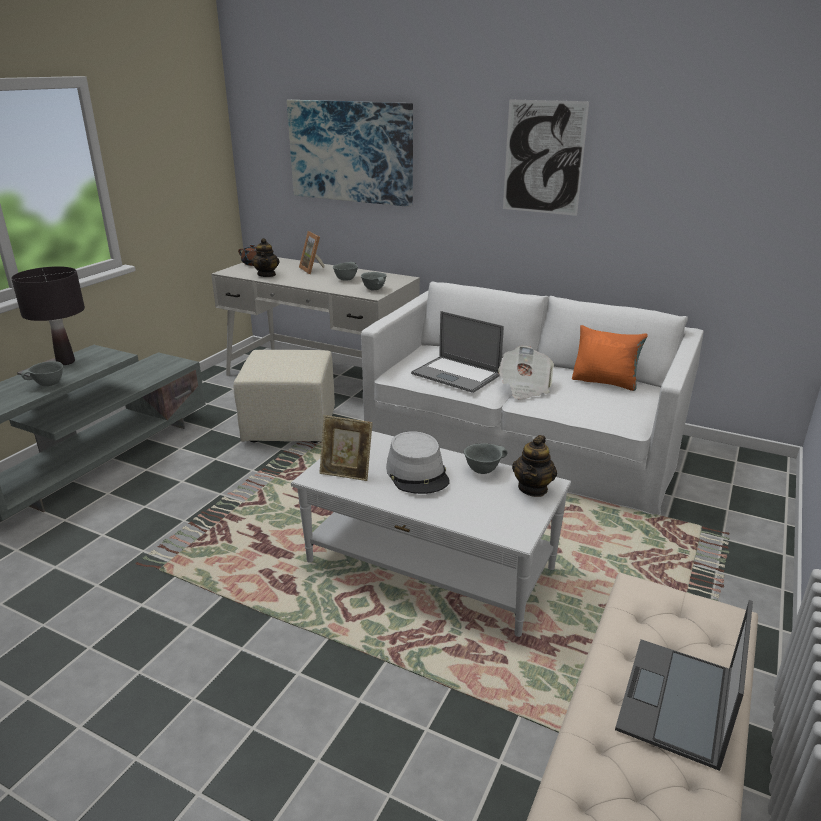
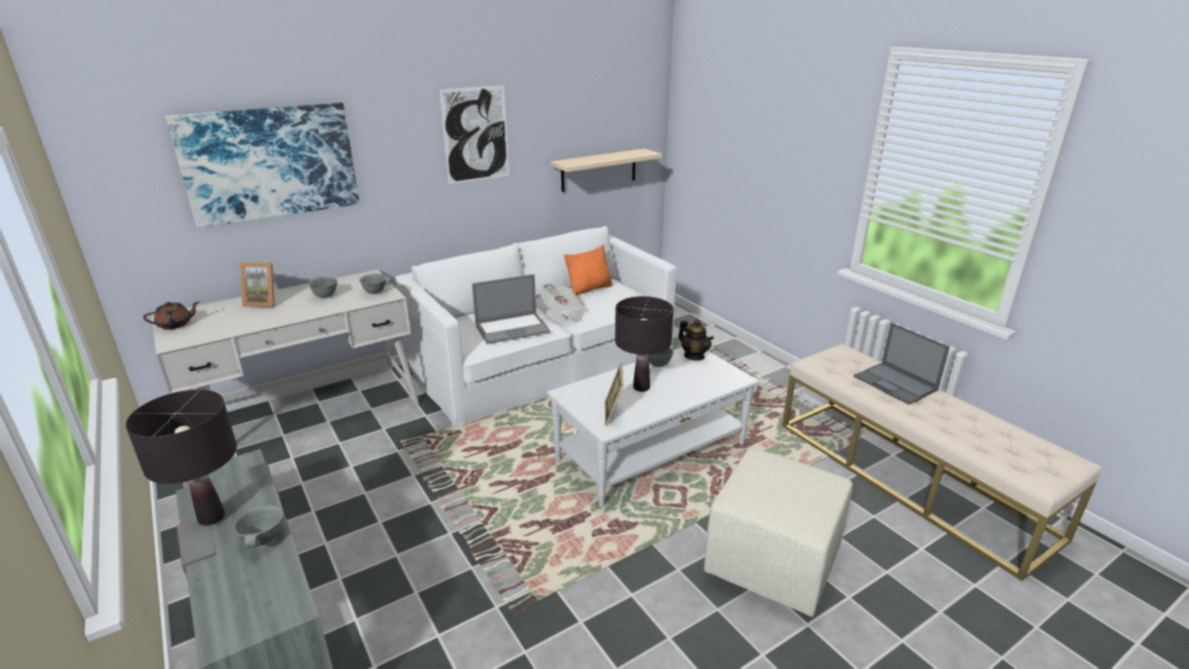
camera: 60 degrees left, 0 degrees up
(267, 274) = (230, 326): teapot -> none
(291, 426) = (380, 458): beige ottoman -> beige ottoman (772, 561)
(346, 472) = (613, 414): picture frame -> picture frame turned 135 degrees clockwise
(417, 473) = (641, 387): grey hat -> black table lamp
(716, 239) = (599, 170): none -> beige shelf

